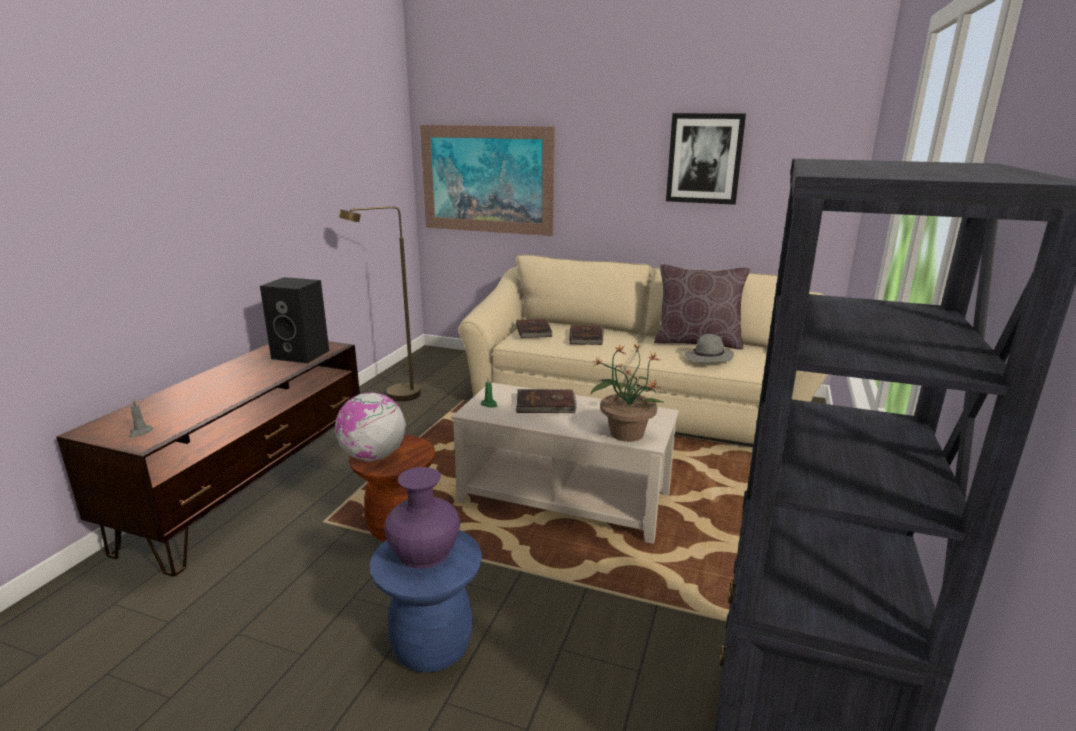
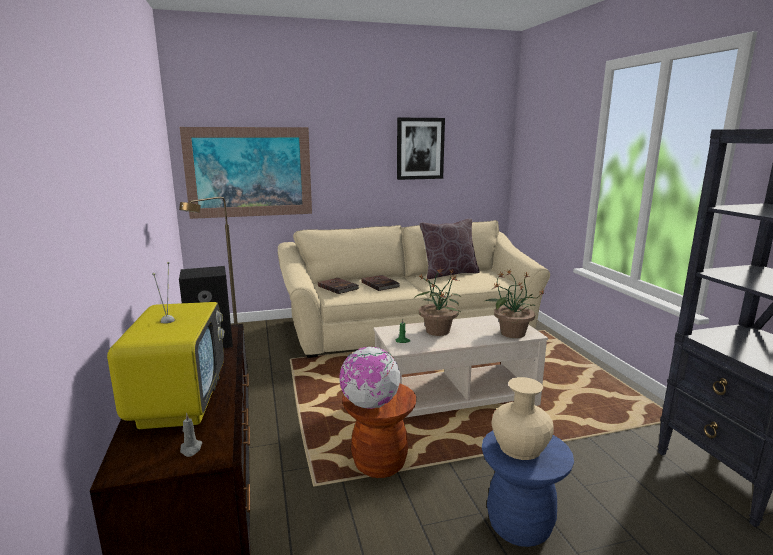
camera: 35 degrees left, 5 degrees down
(195, 397) = (179, 403): none -> television
(424, 552) = (520, 447): purple vase -> beige vase
(546, 404) = (437, 331): brown book -> potted plant
(708, 358) = (472, 281): grey hat -> none

